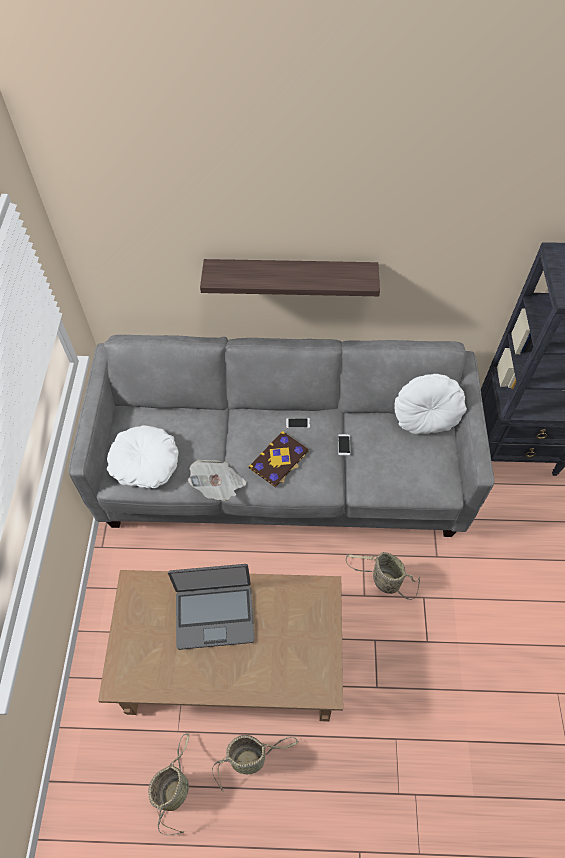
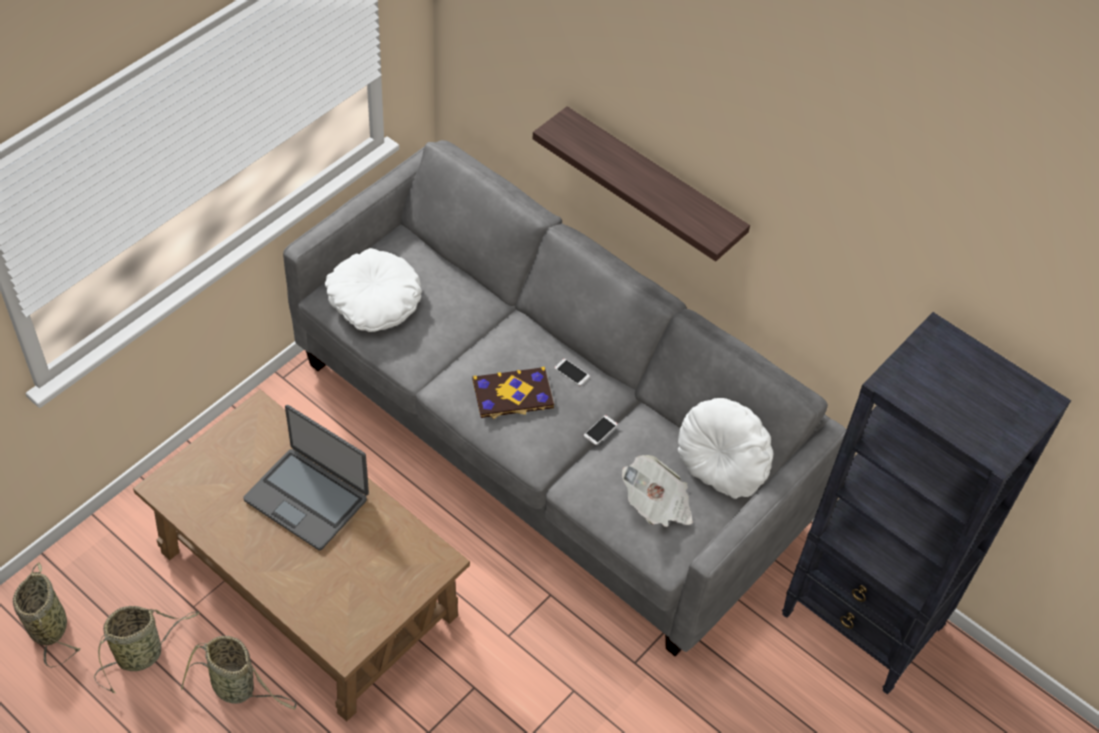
camera: 35 degrees right, 5 degrees down
(218, 486) = (425, 375): newspaper -> newspaper (657, 504)
(383, 580) = (546, 638): basket -> basket (48, 624)

